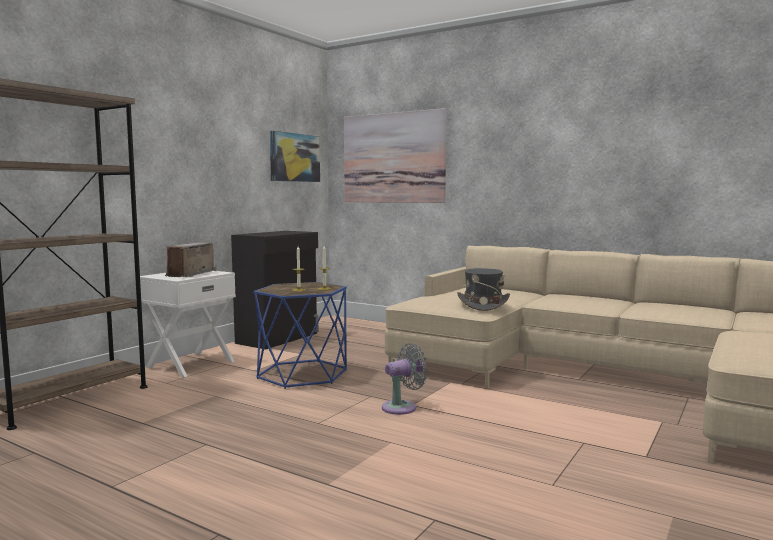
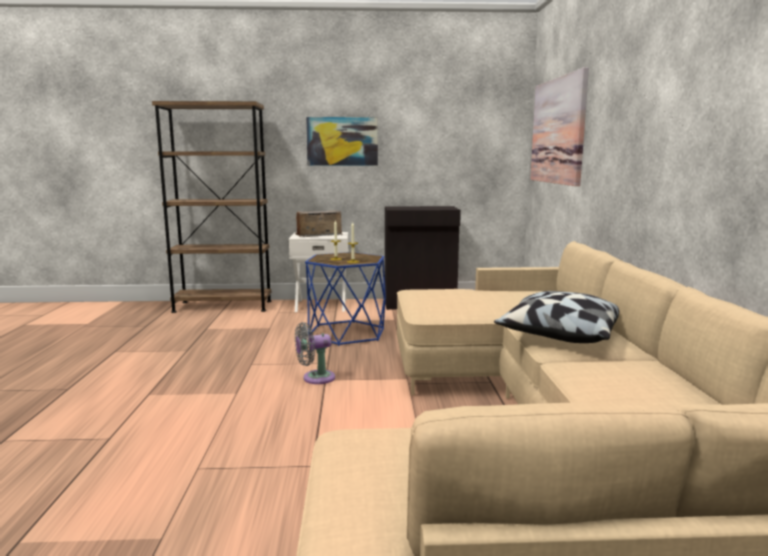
camera: 55 degrees right, 5 degrees up
(294, 157) = (476, 134): picture -> picture (342, 141)
(402, 407) = (315, 378): grey fan -> grey fan turned 135 degrees clockwise
(482, 305) = (453, 308): grey hat -> none
(580, 303) = (558, 335): none -> pillow

